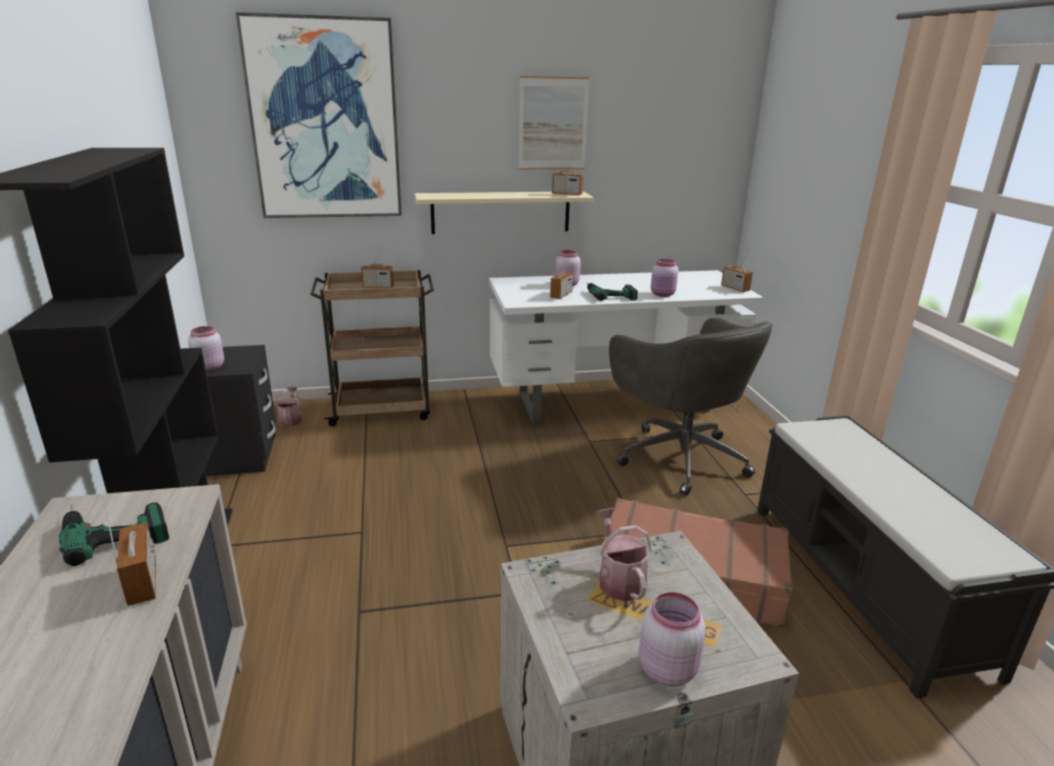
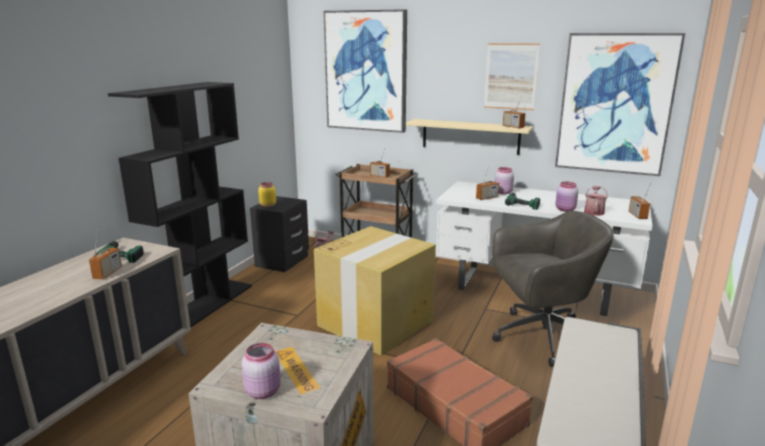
camera: 35 degrees right, 5 degrees down
(208, 367) = (267, 205): pink jar -> yellow jar
(485, 503) = (376, 322): none -> cardboard box
(619, 579) = (303, 349): watering can -> watering can (593, 211)
(678, 156) = (615, 104): none -> picture
(679, 456) = (541, 337): grey office chair -> grey office chair turned 105 degrees counterclockwise

